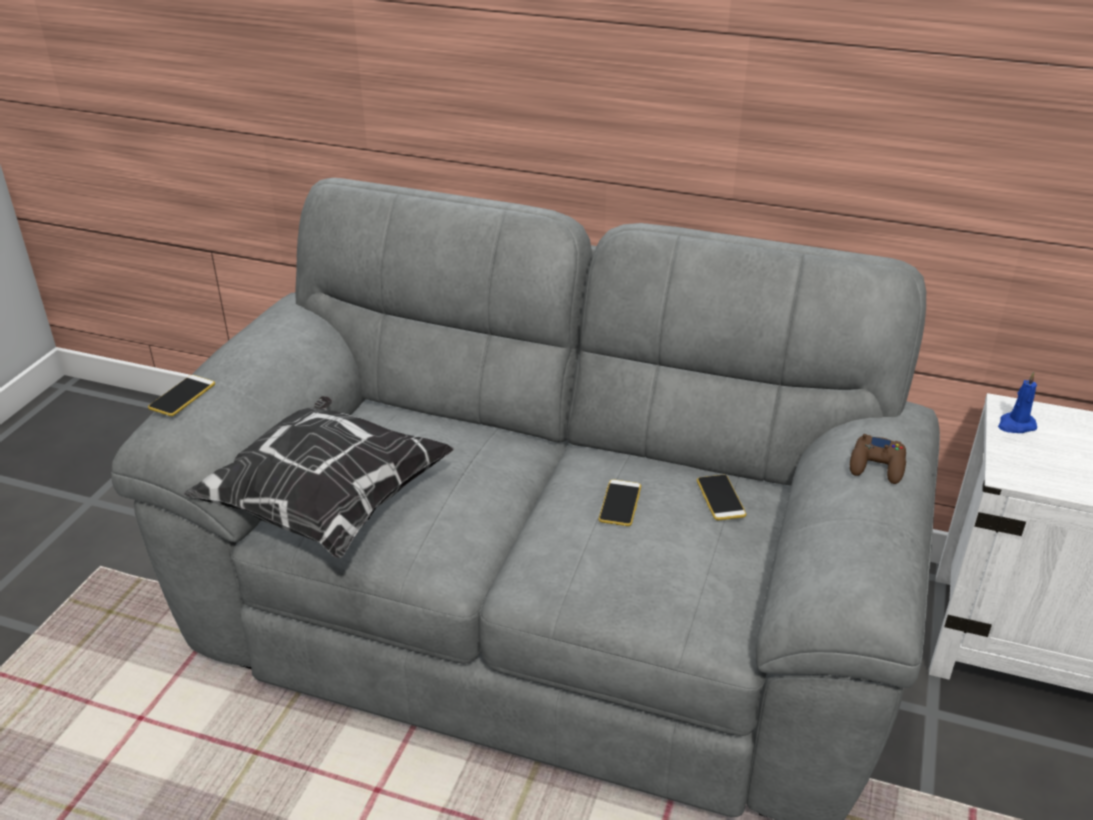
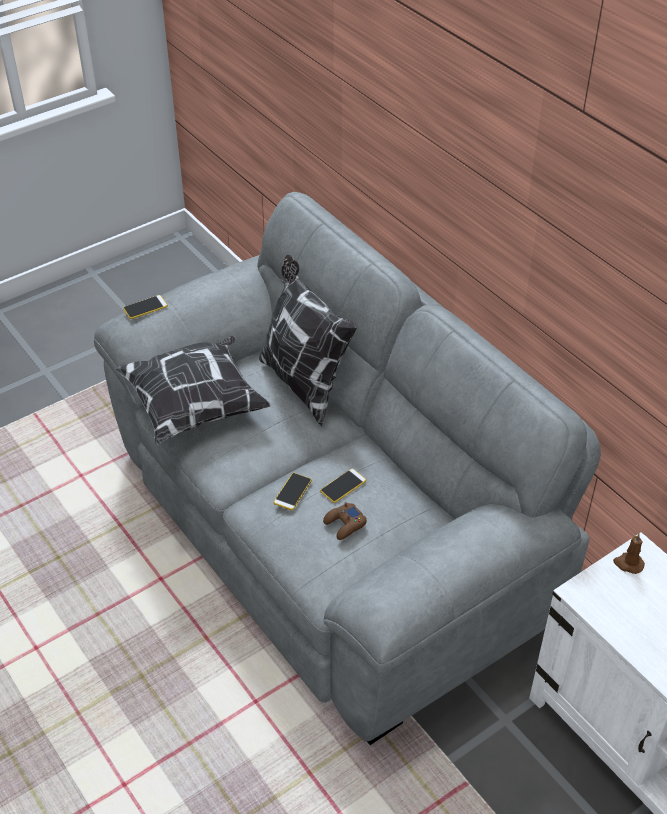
camera: 35 degrees right, 10 degrees up
(449, 421) = (304, 383): none -> pillow
(720, 498) = (405, 513): phone -> phone (292, 492)
(877, 465) = (472, 542): brown game controller -> brown game controller (345, 524)
(1015, 425) = (628, 564): blue candle -> brown candle

